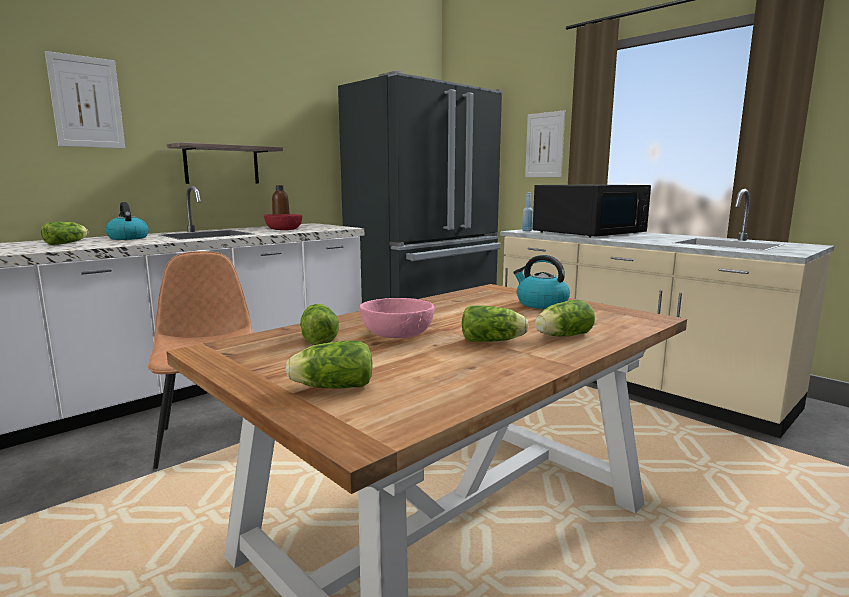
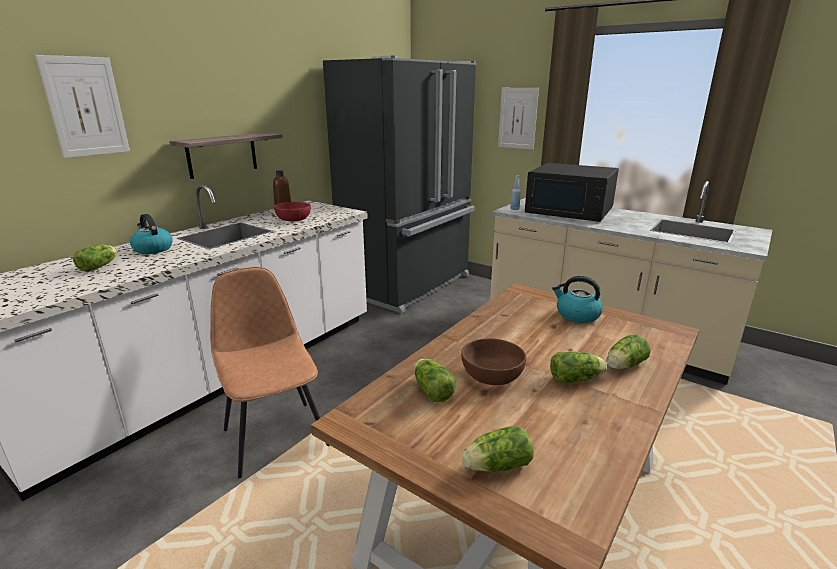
camera: 10 degrees left, 10 degrees up
(397, 333) = (491, 375): pink bowl -> brown bowl
(589, 232) = (570, 211): black microwave -> black microwave turned 75 degrees clockwise

